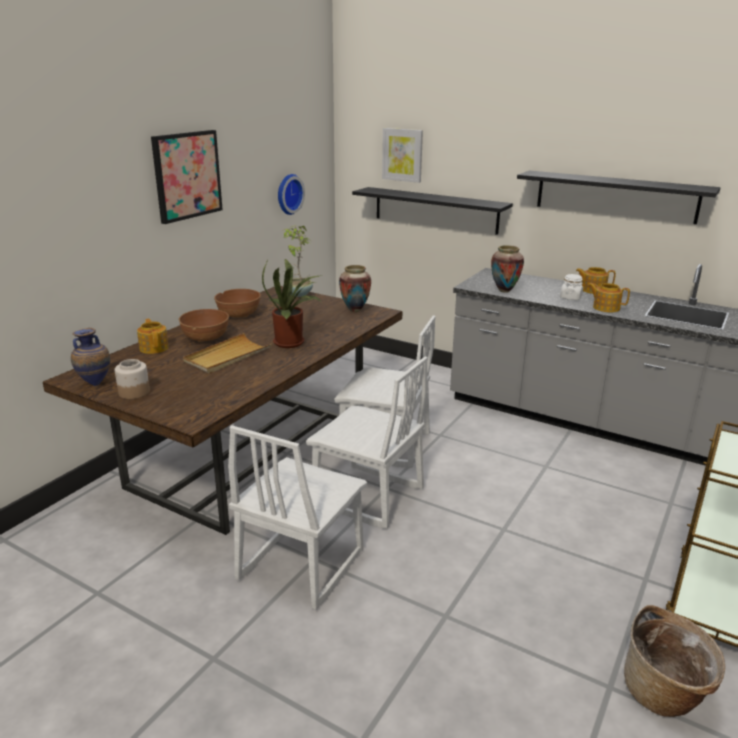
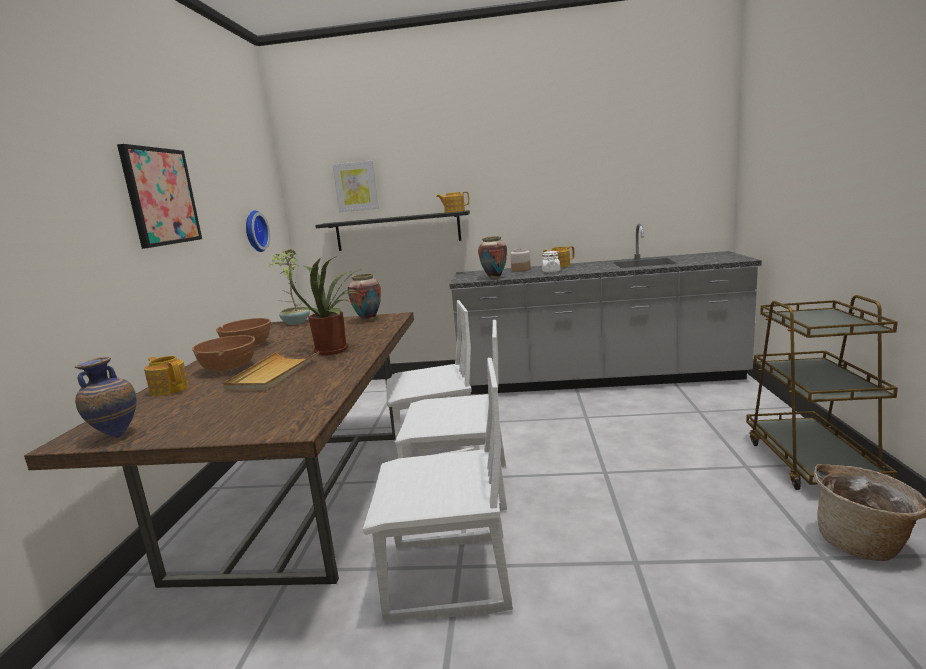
camera: 25 degrees left, 10 degrees down
(133, 392) = (184, 428): jar -> jar (520, 270)
(300, 564) = (448, 578): white chair -> white chair turned 90 degrees counterclockwise
(605, 308) = (585, 270): teapot -> teapot (454, 211)
(615, 196) = (556, 187): black shelf -> none

